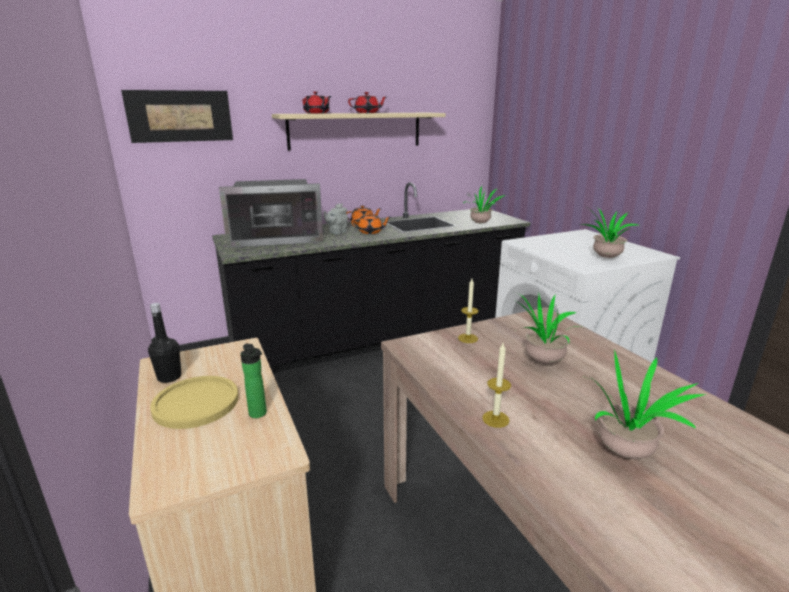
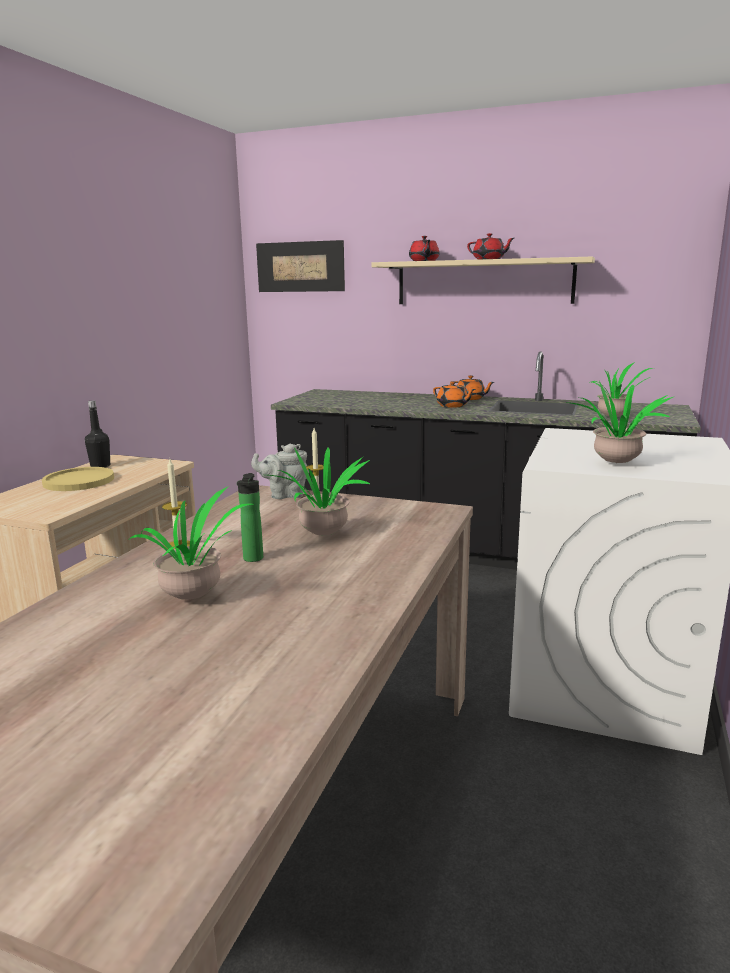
camera: 45 degrees right, 5 degrees down
(259, 414) = (87, 496): bottle -> bottle (252, 559)
(276, 238) = (352, 398): microwave -> none
(336, 232) = (419, 401): grey teapot -> grey teapot (284, 495)

